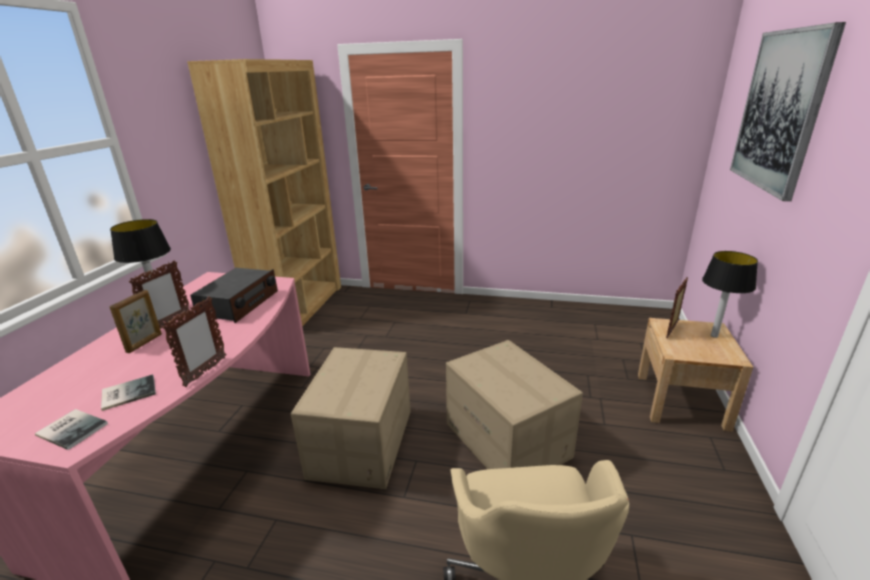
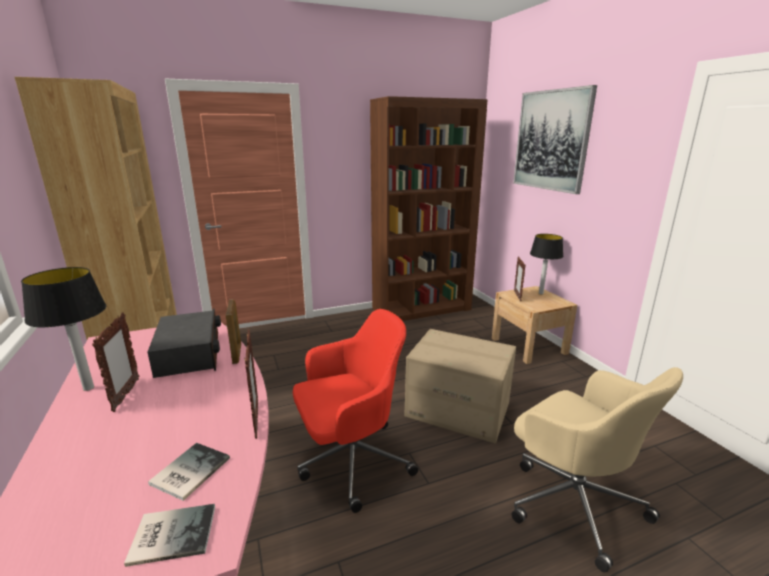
camera: 35 degrees left, 5 degrees down
(145, 343) = (123, 422): picture frame -> picture frame (237, 354)
(362, 443) = (351, 461): cardboard box -> red office chair
(586, 314) = (422, 309): none -> brown bookcase

